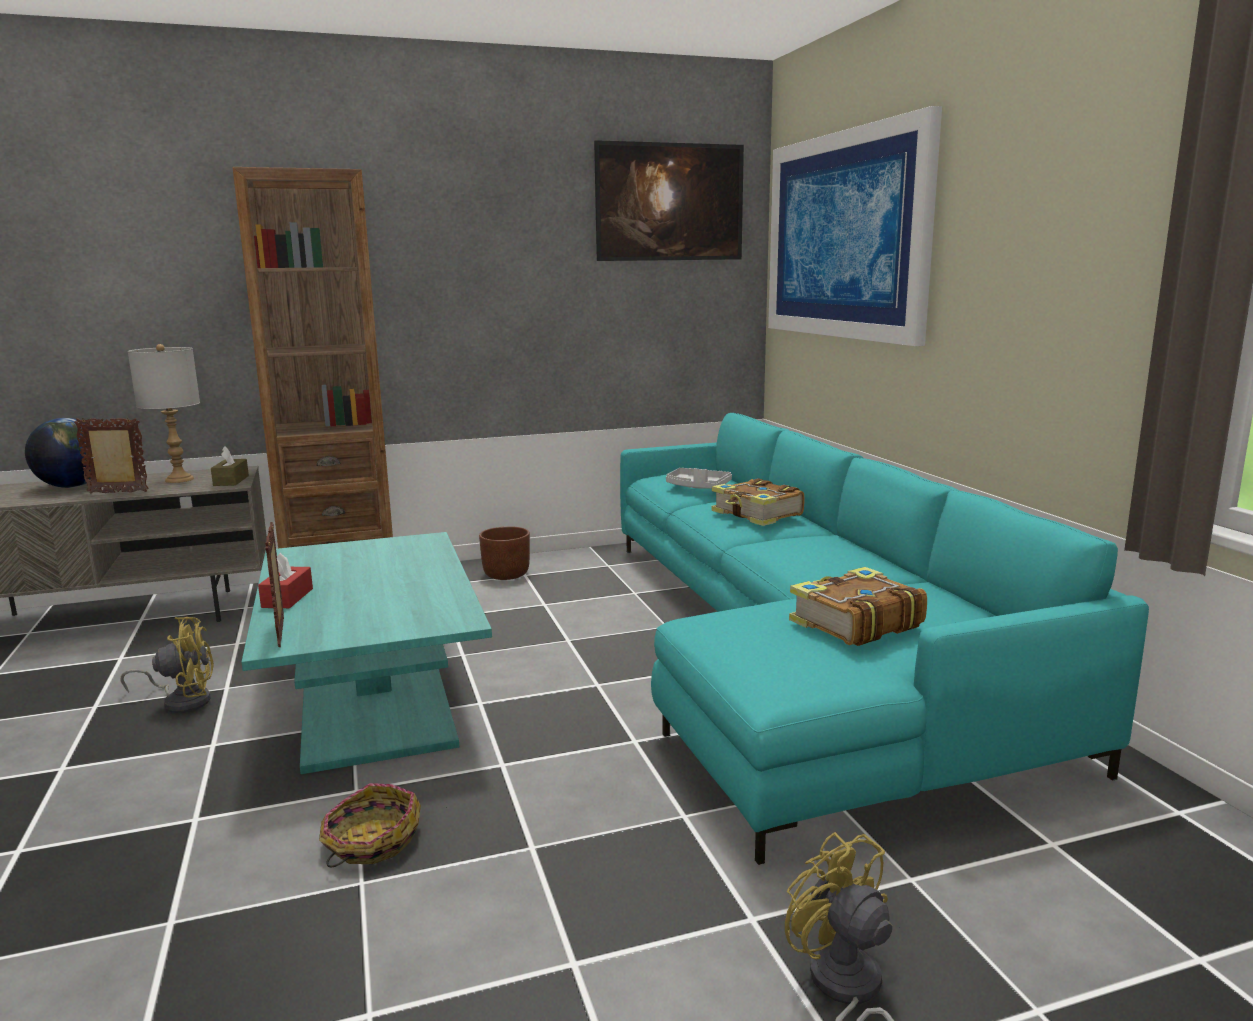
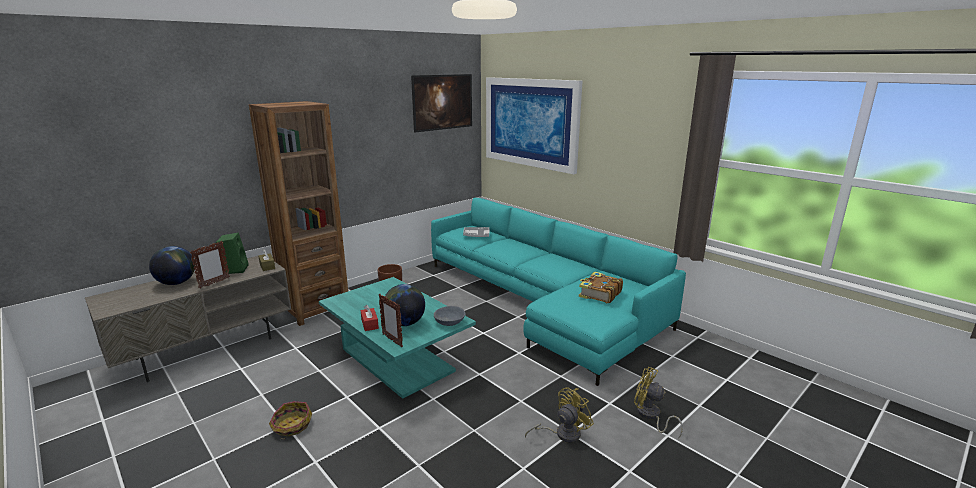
camera: 25 degrees left, 5 degrees up
(118, 492) = (214, 283): picture frame -> picture frame turned 150 degrees clockwise
(179, 479) = (235, 269): grey table lamp -> green speaker
(182, 701) = (305, 381): yellow fan -> yellow fan (562, 434)
(349, 608) = (405, 323): none -> globe
(370, 842) = (461, 415): basket -> basket (291, 426)
(435, 622) = (450, 322): none -> grey bowl
(757, 514) = (516, 248): book -> none

